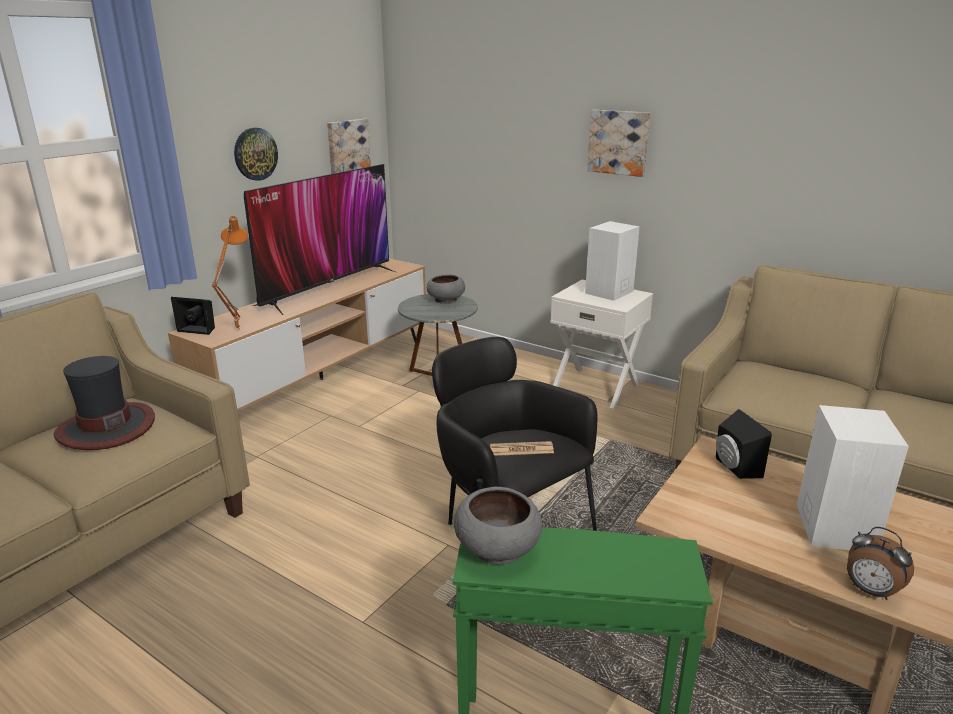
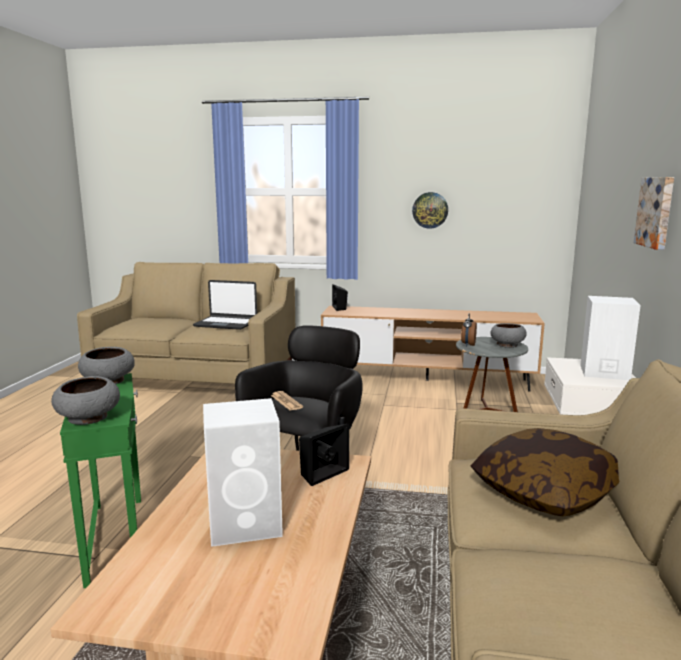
camera: 65 degrees right, 10 degrees down
(106, 427) = (226, 323): hat -> laptop
(236, 330) = (350, 313): orange table lamp -> none
(328, 287) = (448, 313): television -> none
(347, 147) = (524, 216): picture -> none
(664, 573) = (89, 418): none -> grey bowl
(793, 386) = (545, 491): none -> pillow
(870, 591) = (150, 541): alarm clock -> alarm clock (468, 345)

